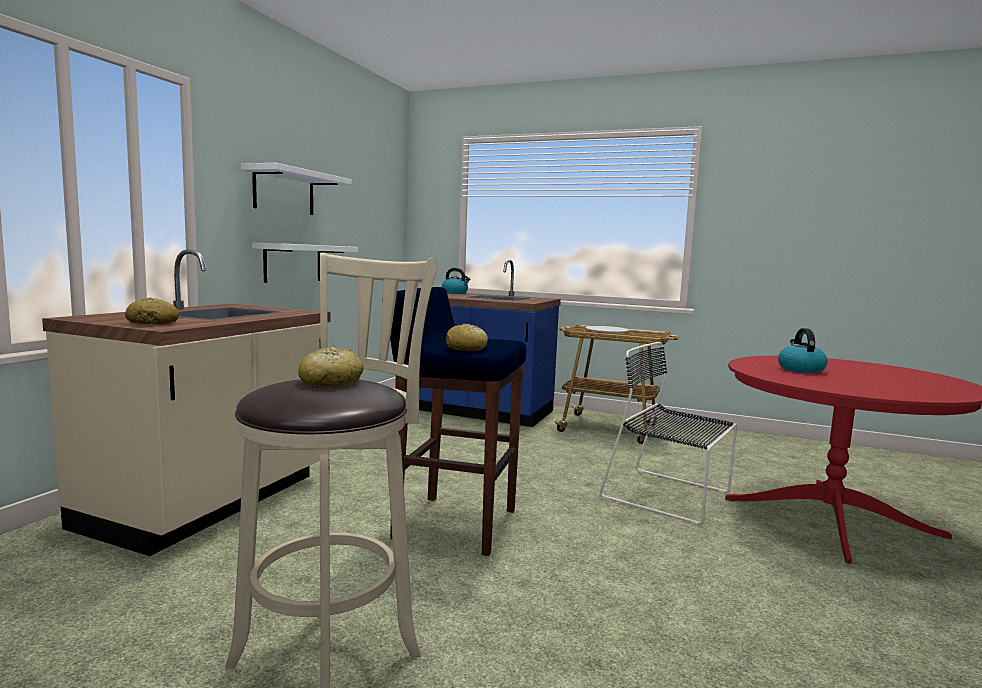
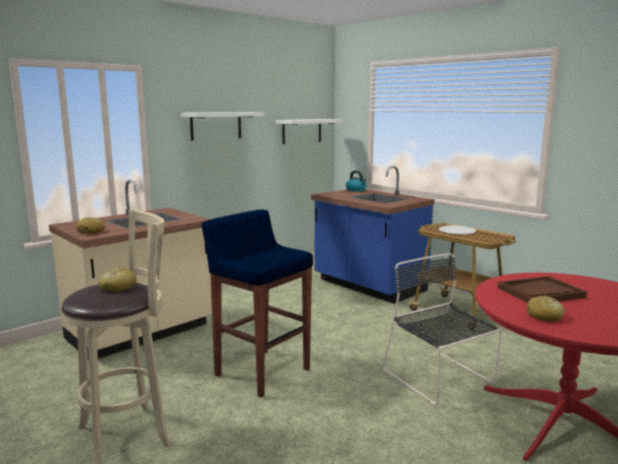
camera: 25 degrees right, 5 degrees up
(293, 263) = (224, 173): white shelf -> white shelf (302, 131)
(466, 348) = (251, 260): bread -> bread (544, 316)
(800, 369) = (540, 292): kettle -> brown tray

